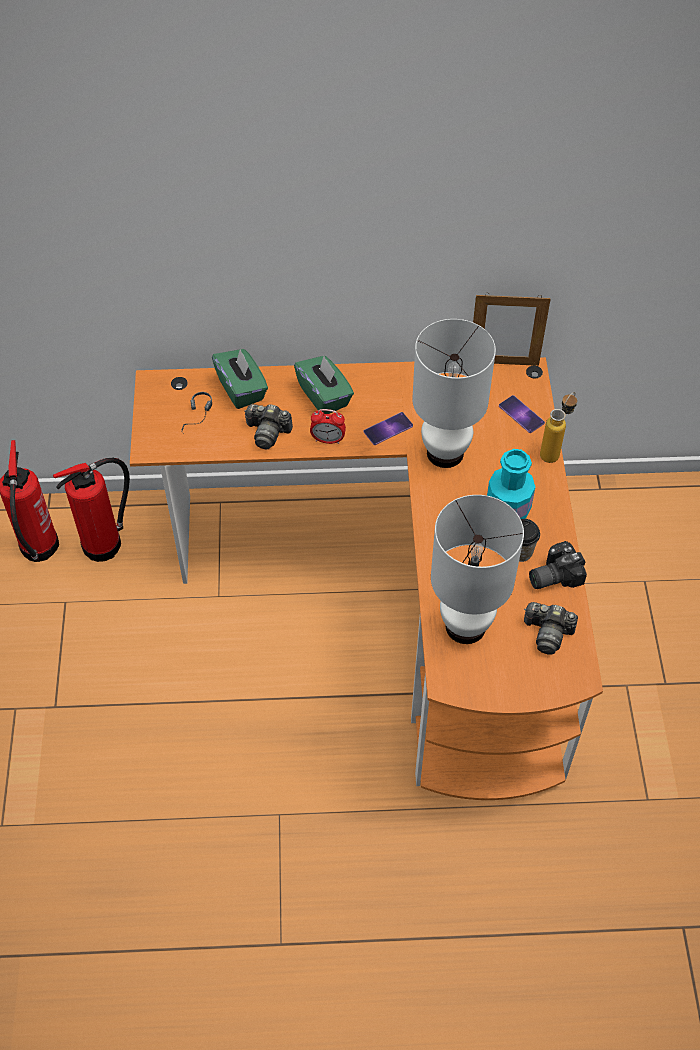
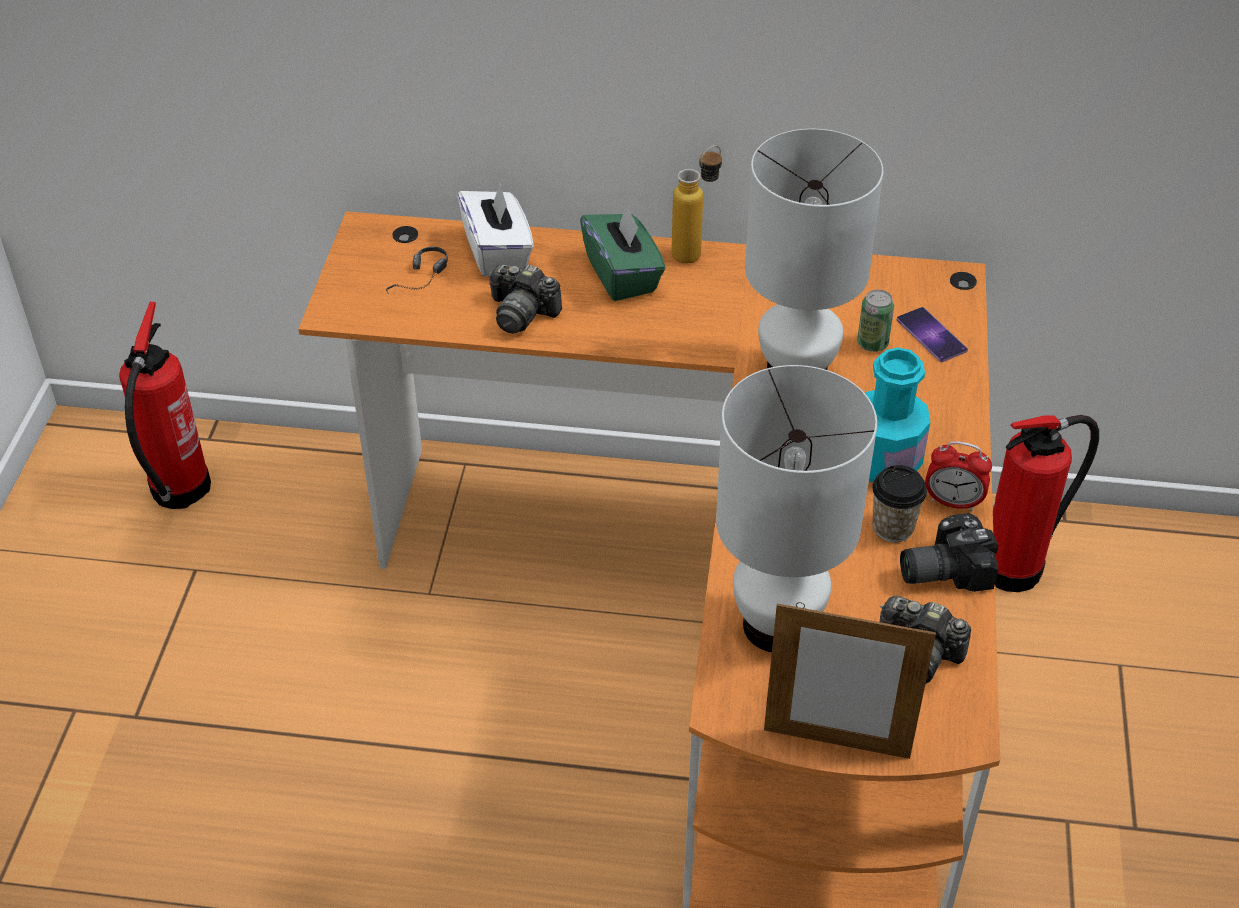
camera: 10 degrees right, 10 degrees down
(106, 543) = (279, 497): fire extinguisher -> fire extinguisher (1017, 566)
(241, 389) = (497, 252): green tissue box -> white tissue box
(328, 440) = (613, 333): alarm clock -> alarm clock (953, 502)
(388, 429) = (712, 330): phone -> none
(487, 425) = (872, 343): none -> can
(503, 363) = (915, 263): picture frame -> picture frame (836, 743)
(554, 451) = (976, 391): bottle -> bottle (695, 251)

